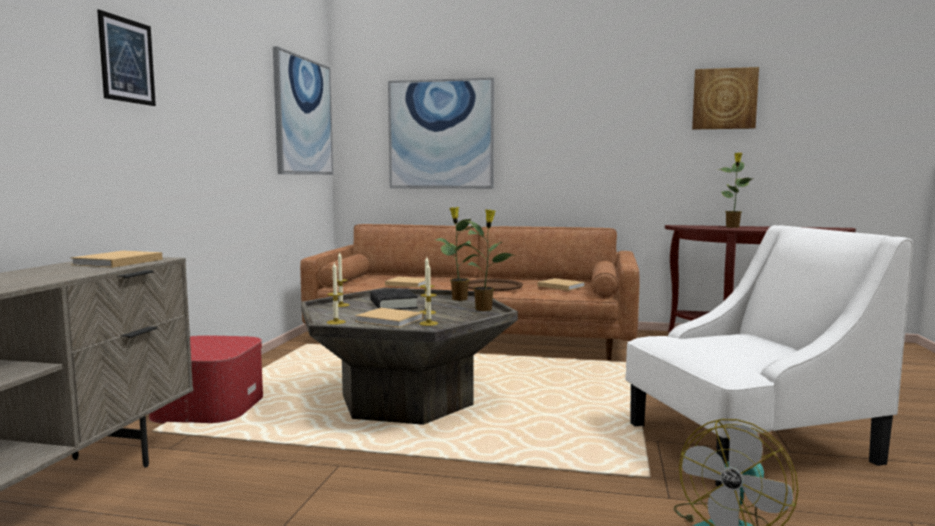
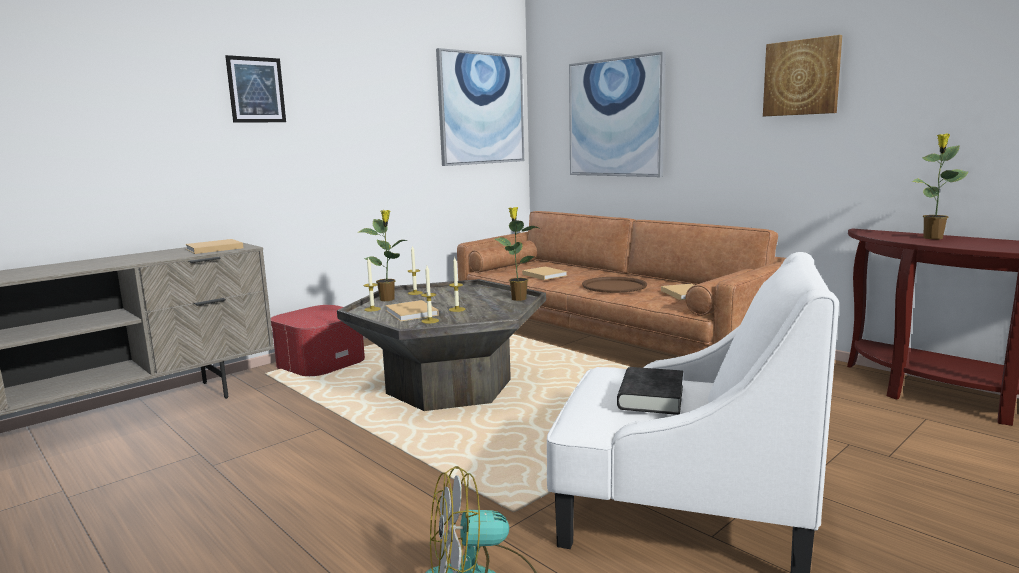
camera: 35 degrees right, 5 degrees up
(393, 305) = (452, 298): black book -> black book (651, 397)
(484, 309) = (510, 313): potted plant -> potted plant (388, 299)
(724, 99) = (948, 55): picture -> picture (802, 77)

